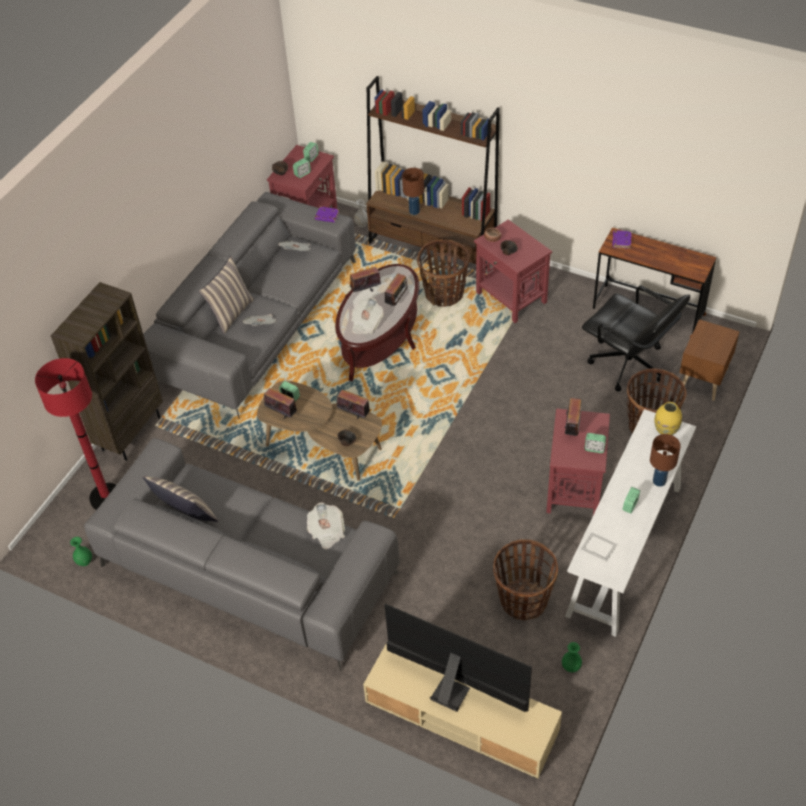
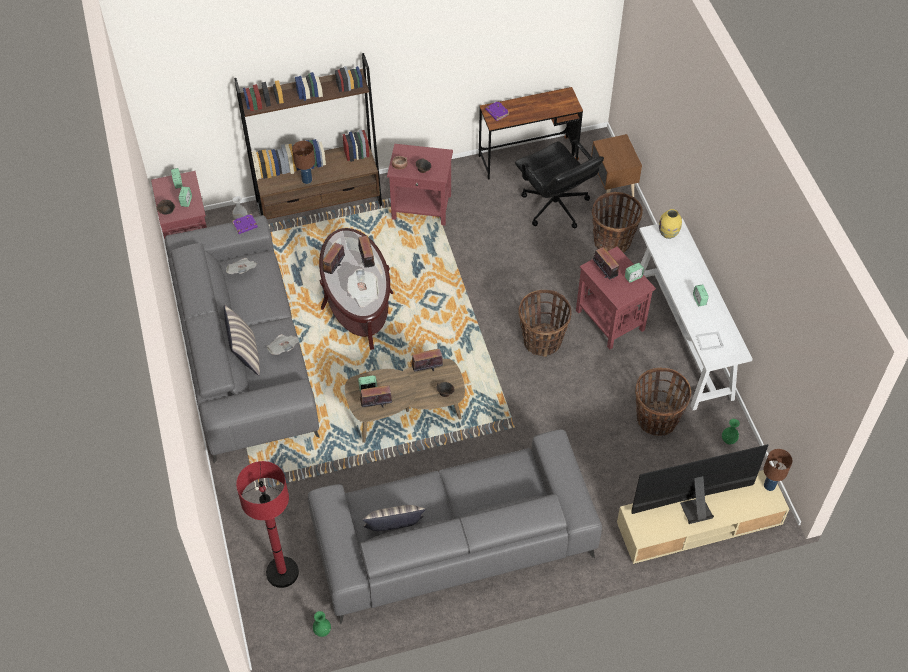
camera: 45 degrees left, 5 degrees up
(131, 433) = (242, 510): brown bookcase -> none
(326, 532) = (509, 465): newspaper -> none
(444, 294) = (369, 235): basket -> basket (542, 341)
(628, 365) = (555, 207): black office chair -> black office chair turned 60 degrees clockwise
(659, 481) = (699, 271): brown table lamp -> brown table lamp (770, 485)

